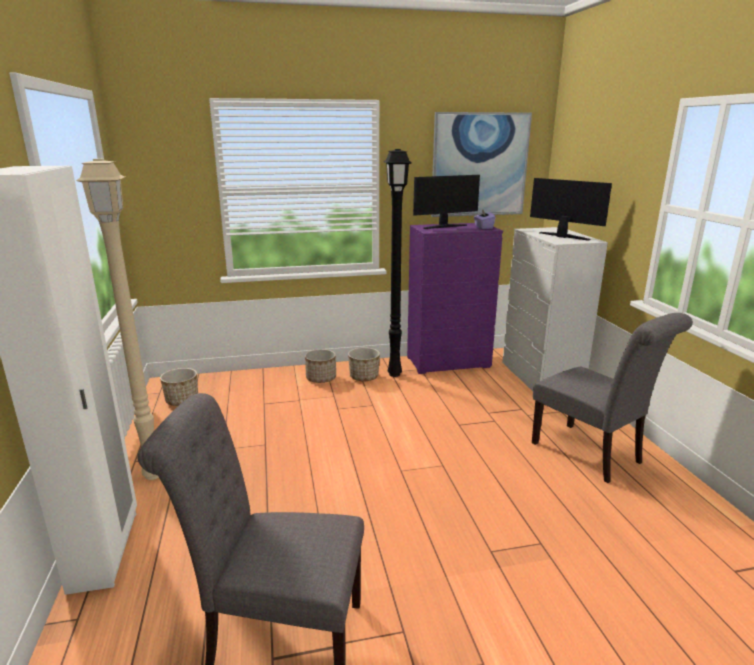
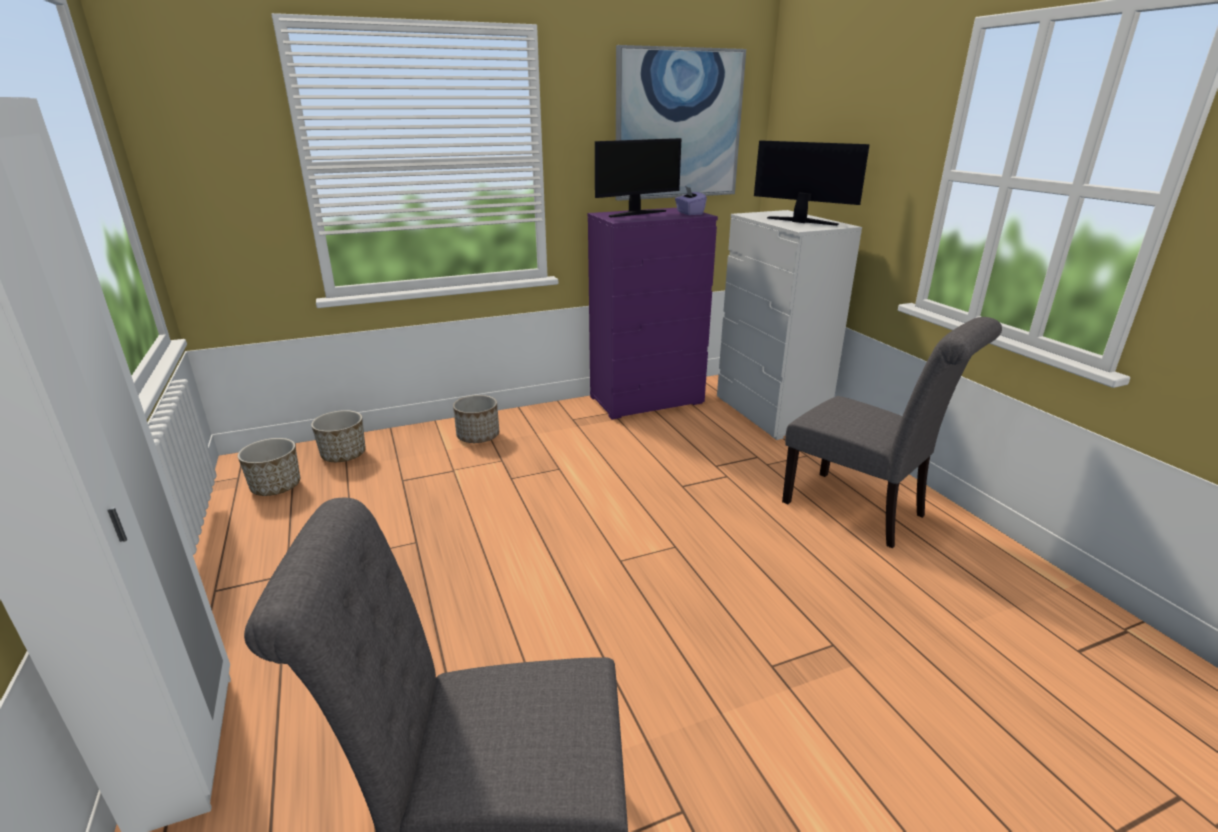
camera: 10 degrees left, 5 degrees up
(154, 475) = (251, 610): beige floor lamp -> none
(364, 377) = (538, 430): planter -> planter (344, 455)
(395, 374) = (580, 421): black floor lamp -> none

